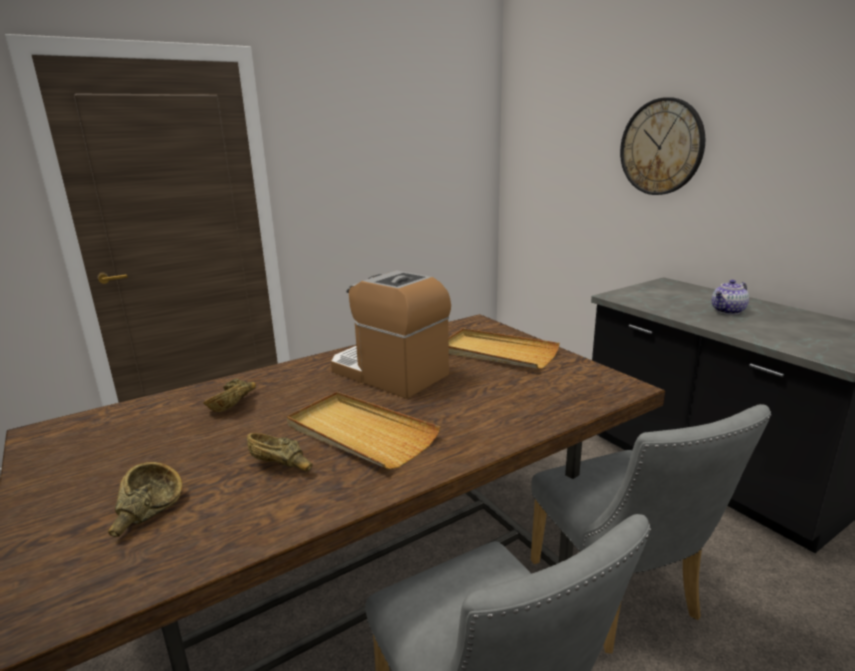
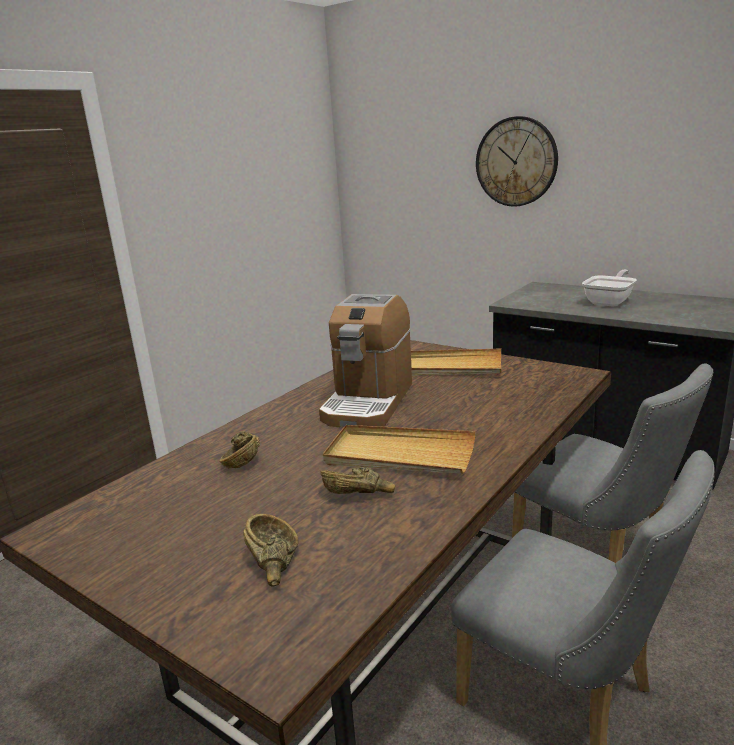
camera: 20 degrees left, 0 degrees up
(389, 373) = (368, 402): coffee machine -> coffee machine turned 90 degrees counterclockwise
(728, 311) = (610, 302): teapot -> frying pan

